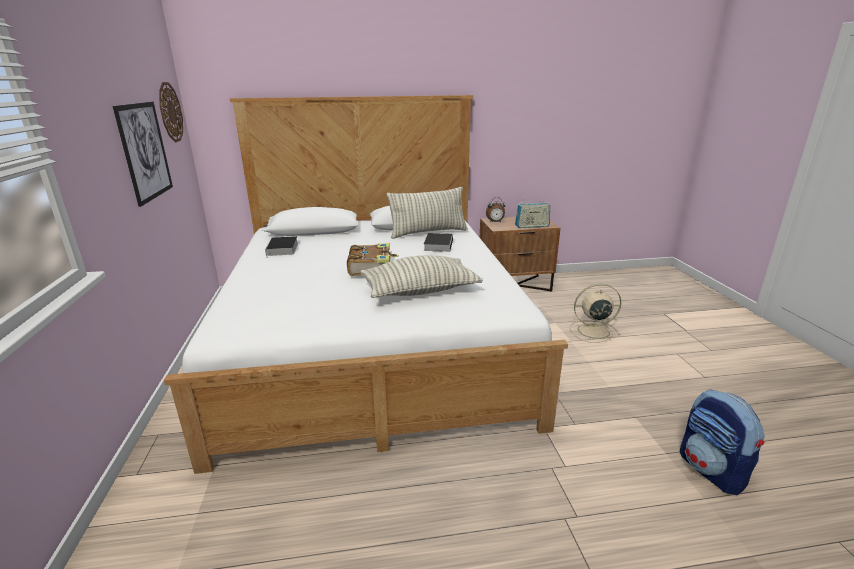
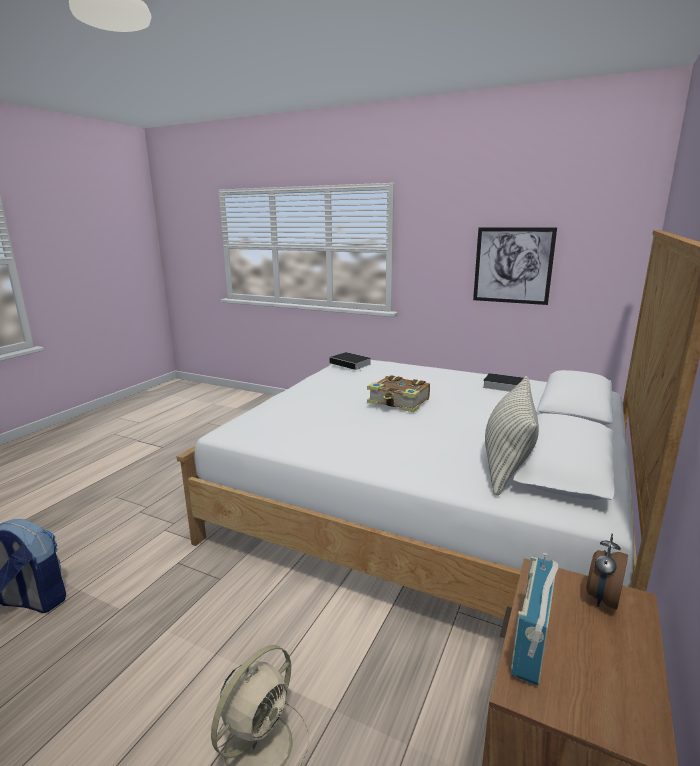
camera: 125 degrees right, 5 degrees down
(170, 112) = (601, 240): wall clock -> none
(420, 291) = (324, 409): pillow -> none
(438, 244) = (440, 451): book -> book (351, 364)

